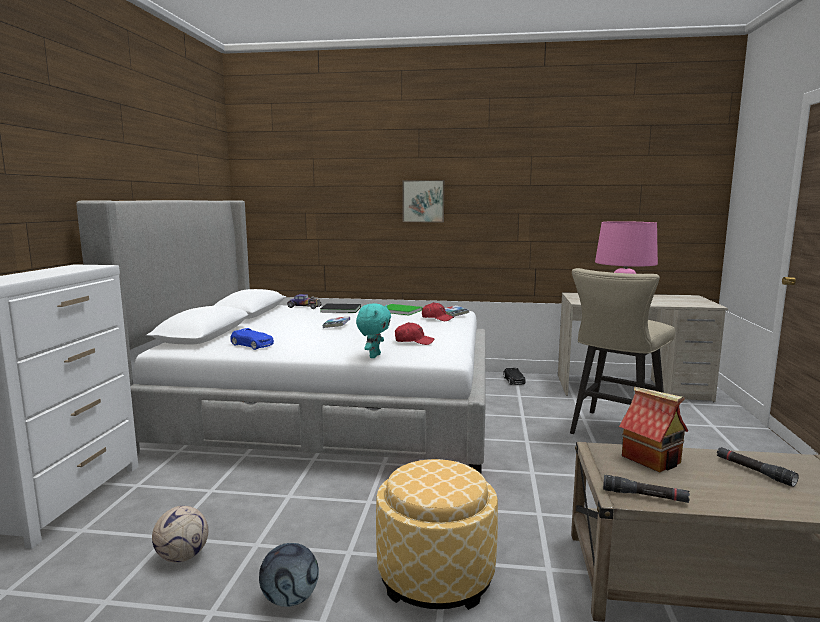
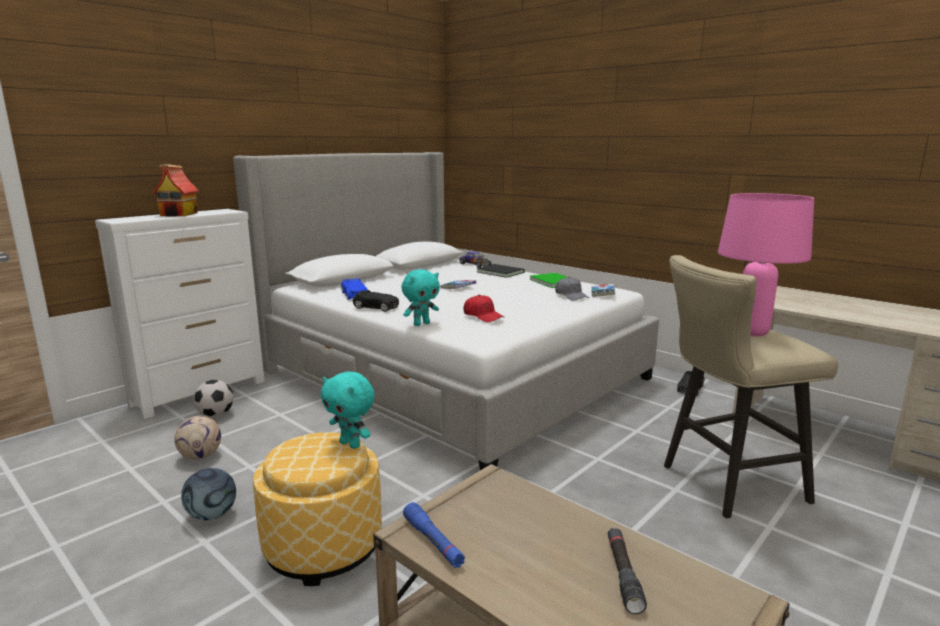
camera: 35 degrees right, 5 degrees up
(131, 514) = (215, 415): none -> football
(301, 351) = (377, 307): none -> black toy car
(423, 201) = (616, 155): picture -> none
(437, 318) = (571, 296): red cap -> grey cap
(451, 463) = (351, 444): none -> turquoise plush toy
(644, 496) = (433, 542): black flashlight -> blue flashlight
(652, 459) = (528, 511): toy house -> toy house (179, 214)

